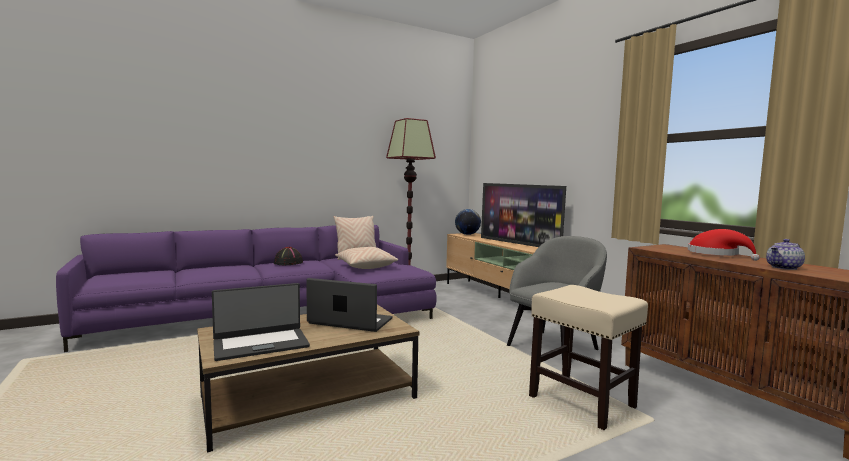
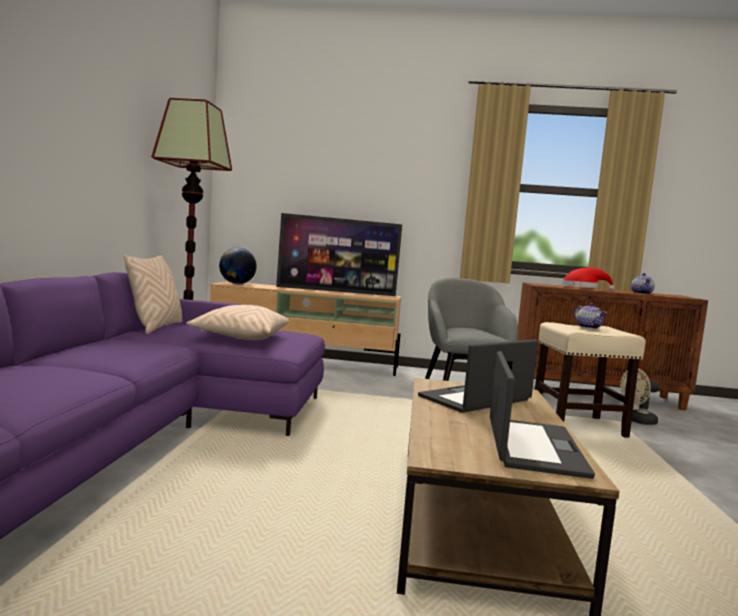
camera: 55 degrees left, 0 degrees up
(288, 263) = (117, 348): black hat -> none
(597, 295) = (589, 327): none -> teapot
(688, 430) = (637, 421): none -> beige fan

